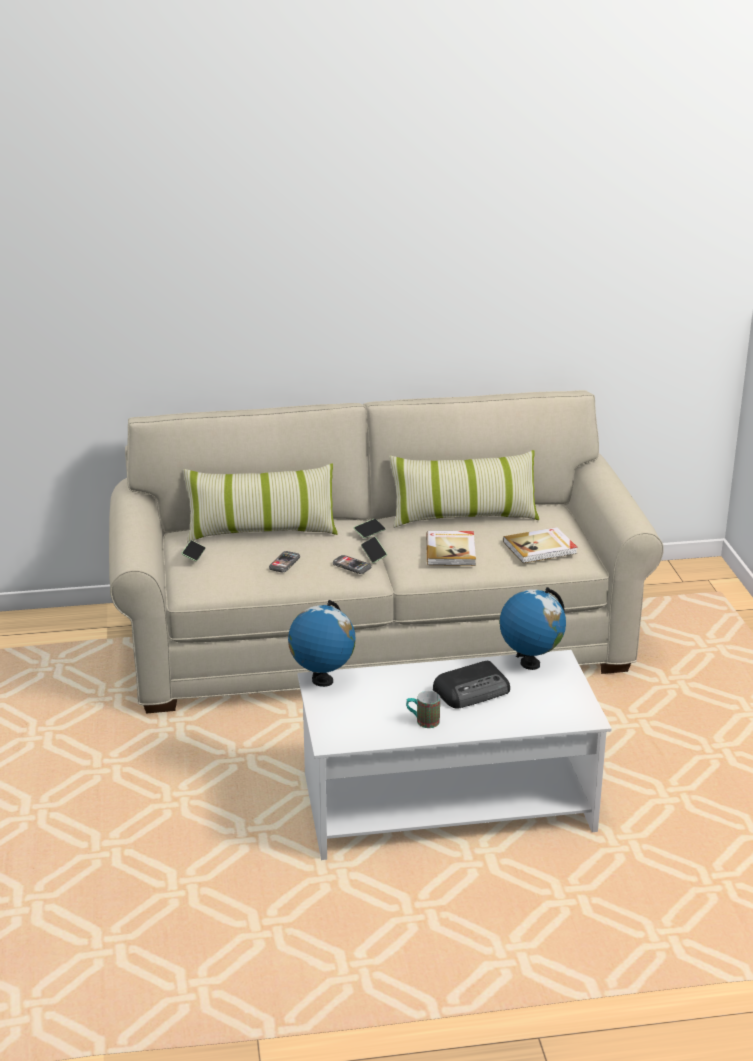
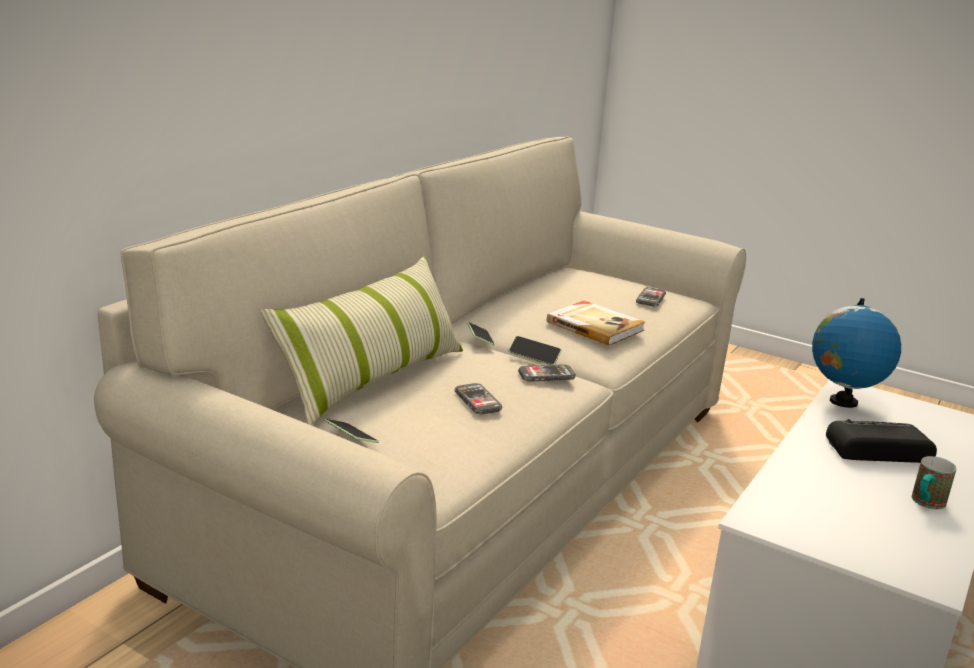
camera: 50 degrees left, 5 degrees down
(322, 681) = (761, 517): globe -> none
(463, 516) = (532, 295): pillow -> none
(473, 691) = (875, 449): radio -> radio turned 105 degrees counterclockwise
(540, 548) = (650, 298): book -> phone

